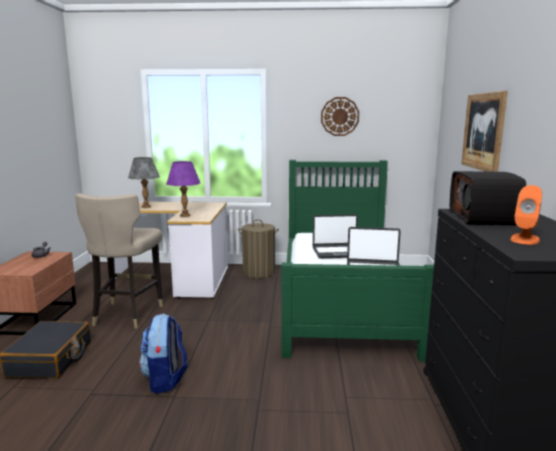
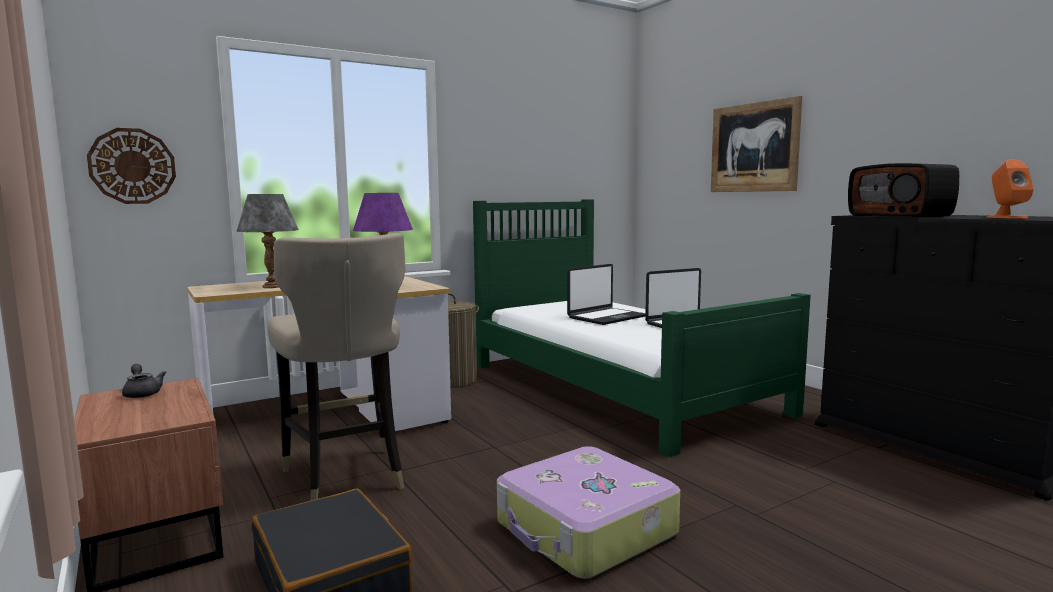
camera: 35 degrees left, 5 degrees down
(165, 380) = (585, 530): backpack -> suitcase
(339, 116) = (531, 139): wall clock -> wall clock (132, 166)

